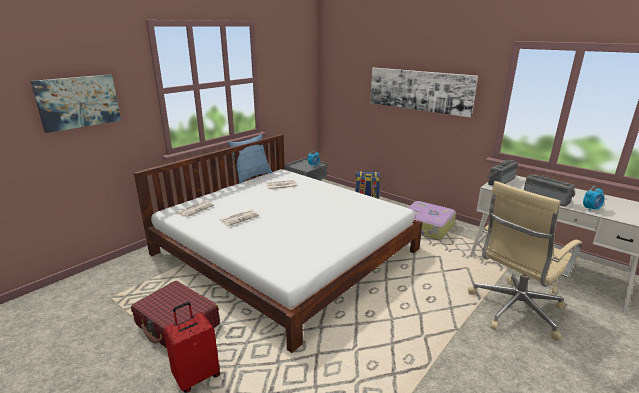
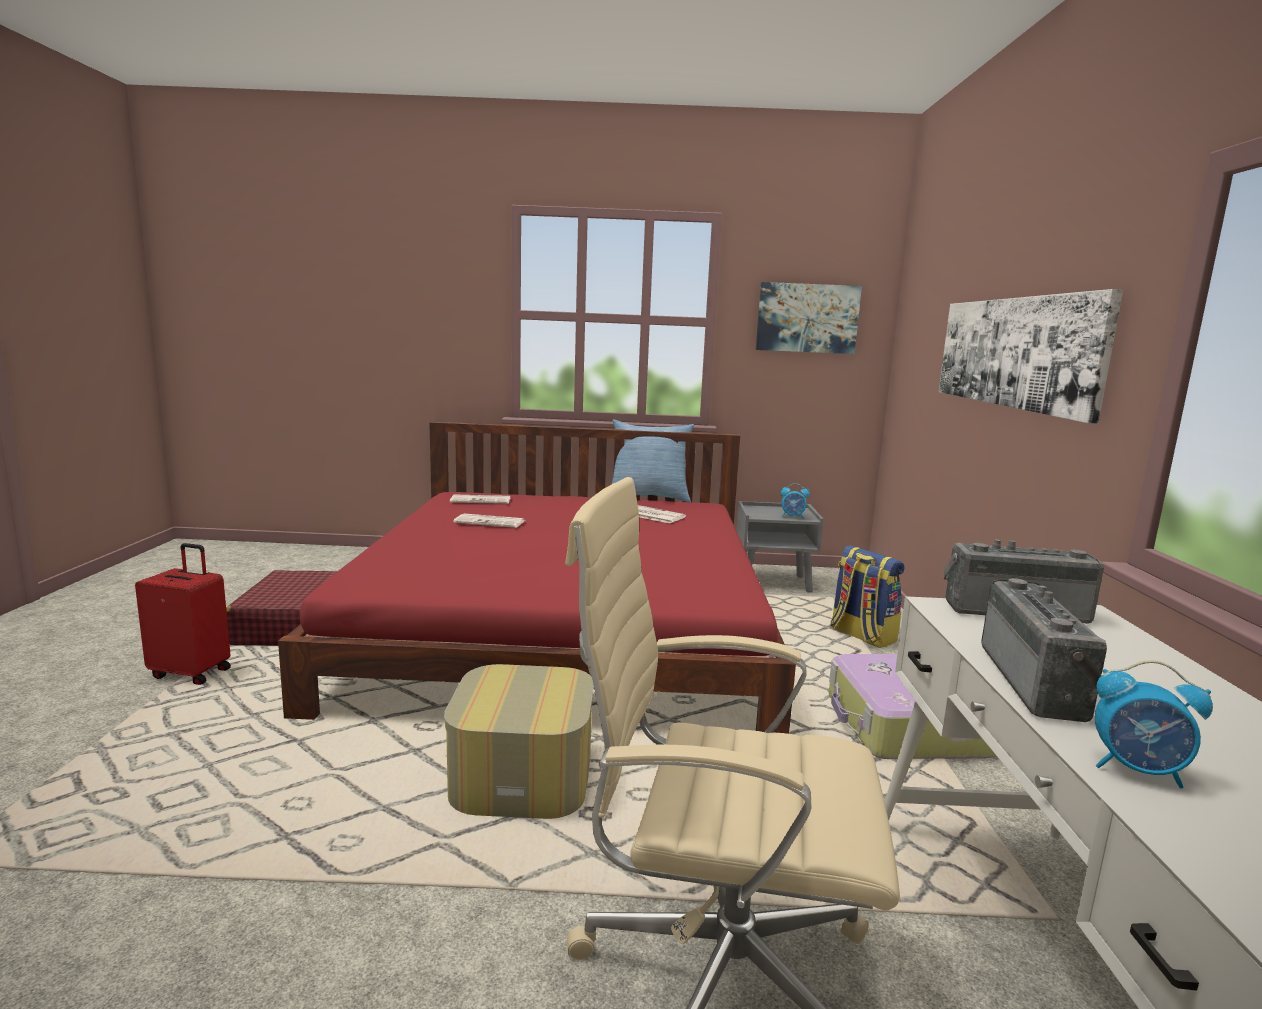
camera: 50 degrees right, 10 degrees down
(78, 102) = (396, 311): picture -> picture (807, 318)
(285, 252) = (564, 626): white bed -> red bed
(396, 305) = (523, 776): none -> ottoman

